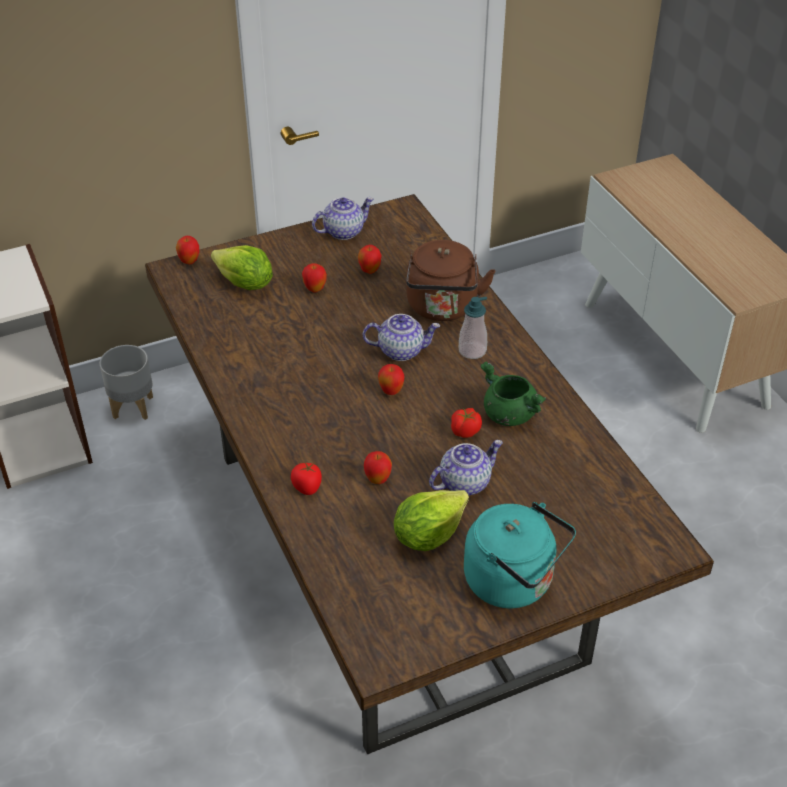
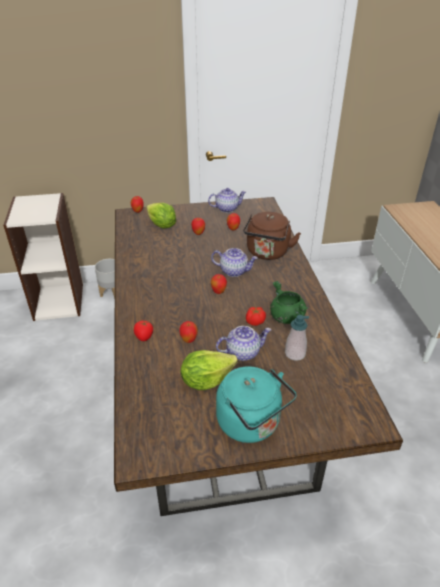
camera: 15 degrees right, 5 degrees down
(472, 351) = (276, 278): soap dispenser -> soap dispenser (295, 354)

